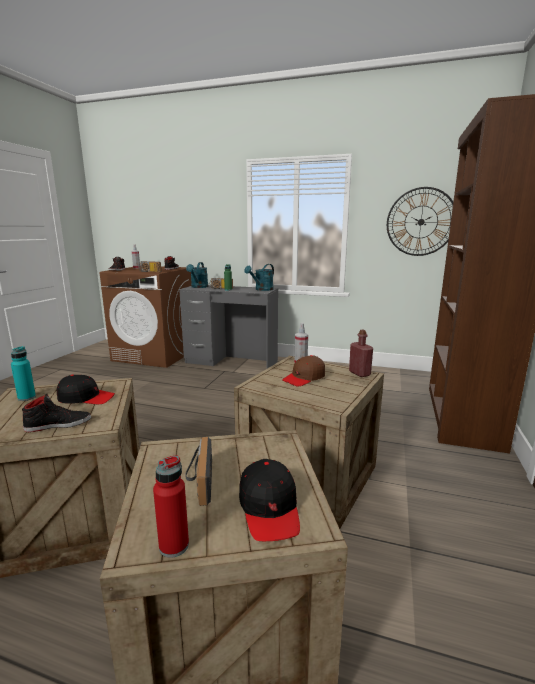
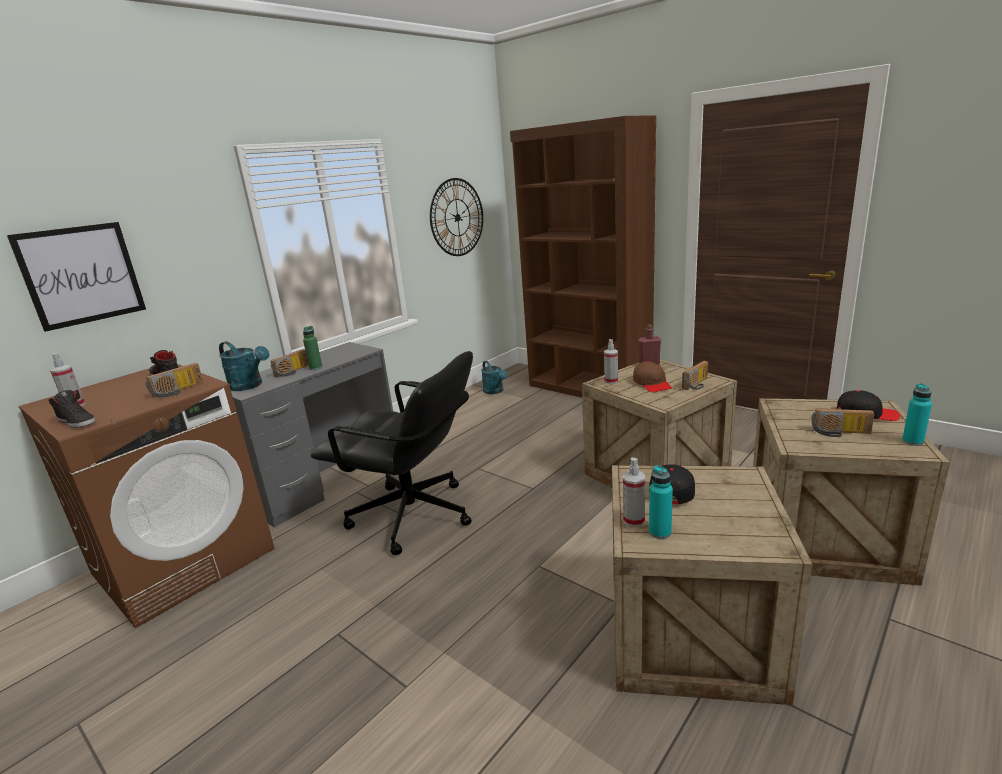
camera: 65 degrees left, 5 degrees up
(47, 389) = (634, 520): none -> spray bottle
(58, 424) = (744, 499): black shoe -> none
(169, 218) = (81, 275): none -> picture
(174, 546) = (912, 441): red bottle -> turquoise bottle
(203, 390) = (412, 516): none -> black office chair
(262, 289) = (349, 350): turquoise watering can -> turquoise watering can (495, 391)
(316, 397) = (698, 384): none -> radio

